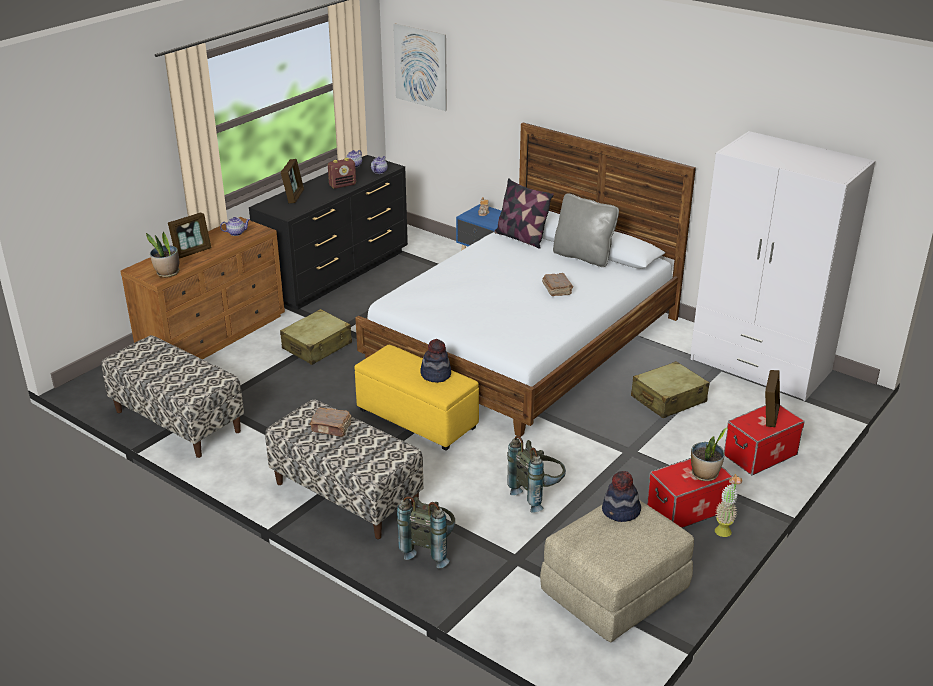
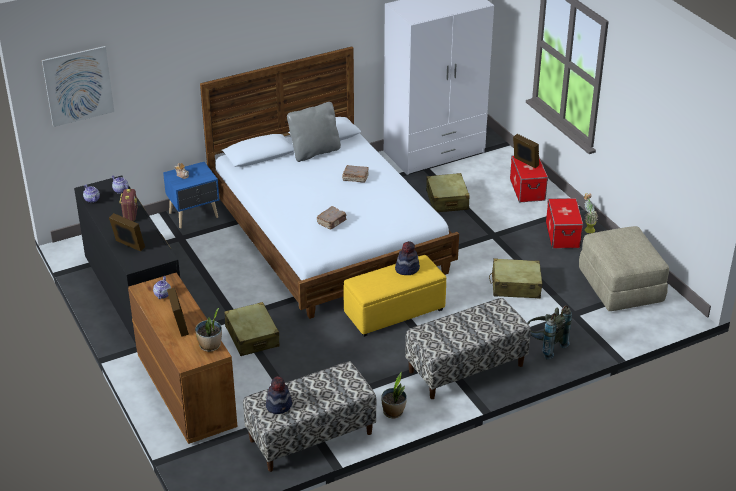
camera: 65 degrees left, 5 degrees up
(331, 428) = (451, 329): brown book -> brown book (332, 222)
(521, 238) = (260, 168): pillow -> none
(537, 495) = (515, 286): grey backpack -> beige suitcase
(621, 512) = (608, 240): hat -> hat (279, 405)
(705, 474) = (568, 206): potted plant -> potted plant (393, 412)

